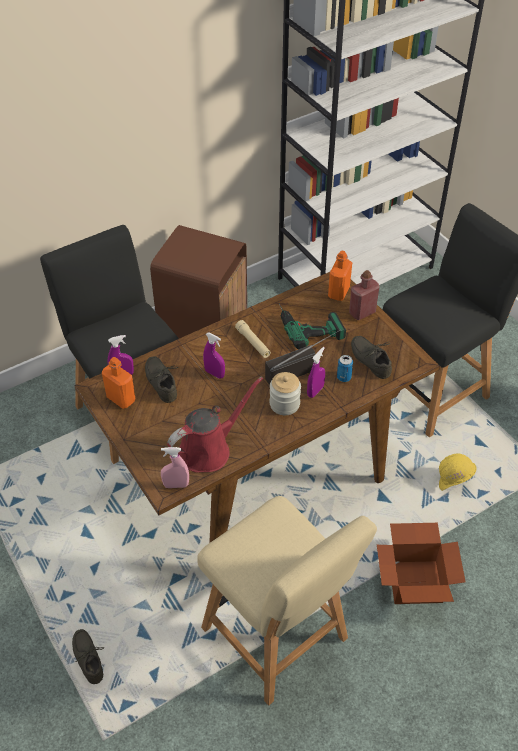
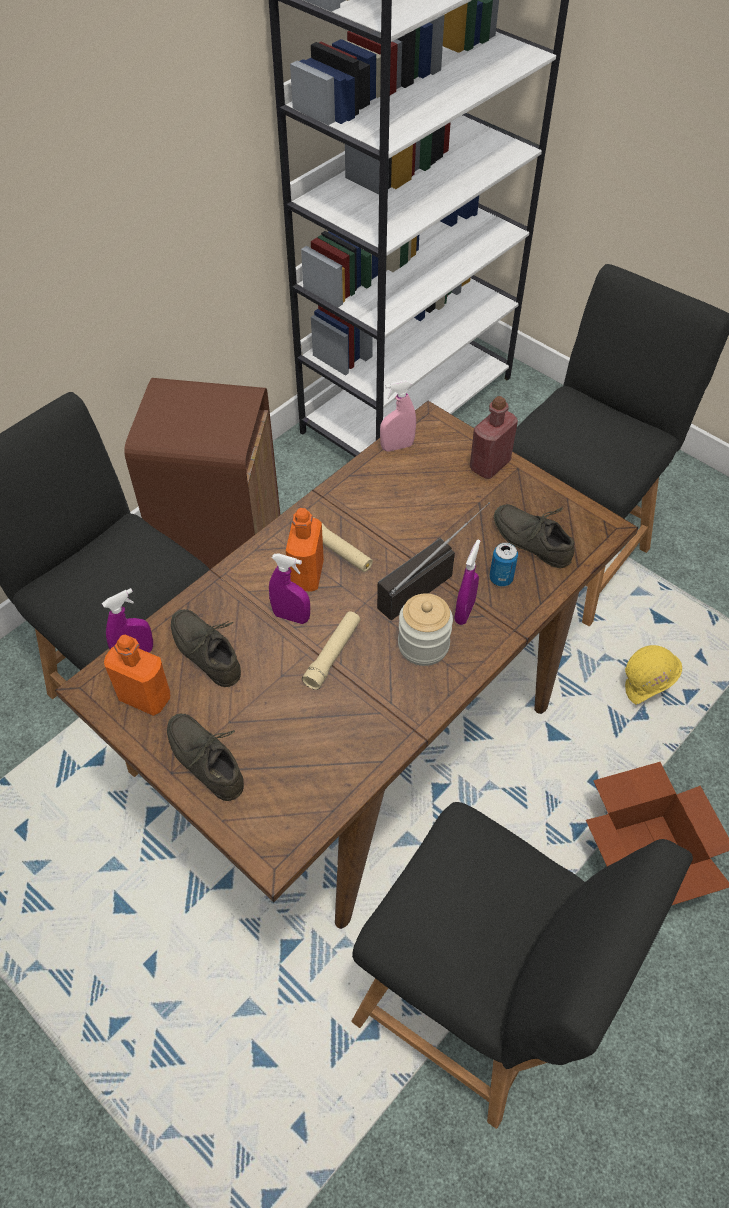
camera: 15 degrees left, 5 degrees up
(90, 657) = (186, 1127): grey shoe -> grey shoe (209, 758)
(176, 485) = (289, 838): pink spray bottle -> pink spray bottle (397, 446)
(209, 449) = (325, 756): red watering can -> none
(231, 398) = (333, 654): none -> beige flashlight
(279, 638) = (477, 1006): beige chair -> black chair
(308, 324) = (414, 500): power drill -> none
(338, 292) = (442, 440): orange bottle -> orange bottle (306, 575)

